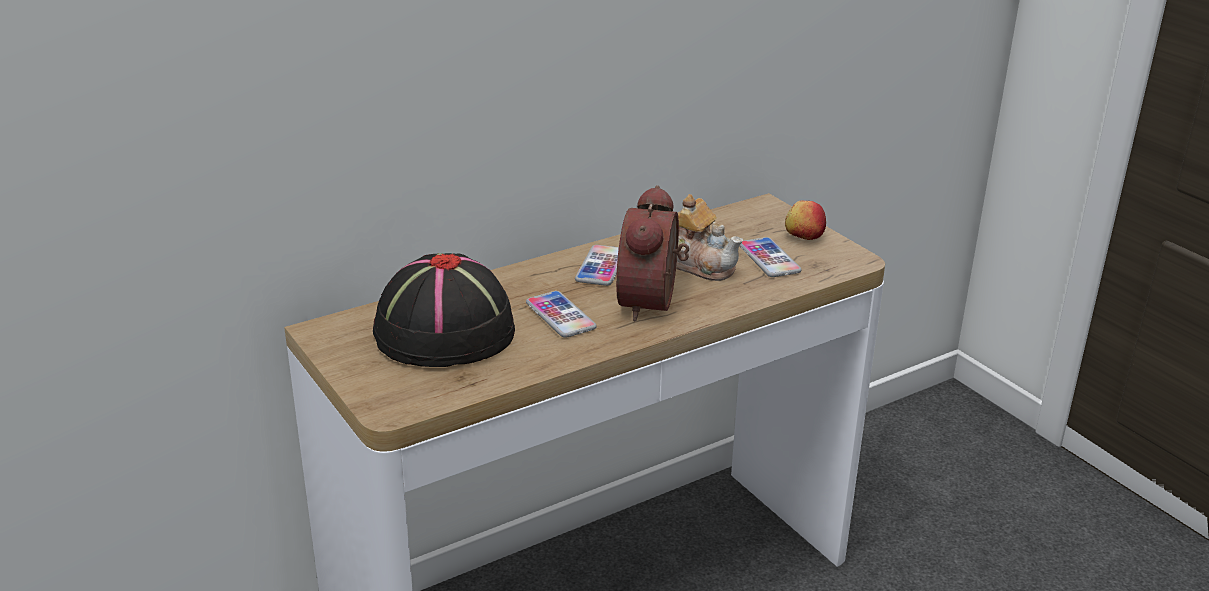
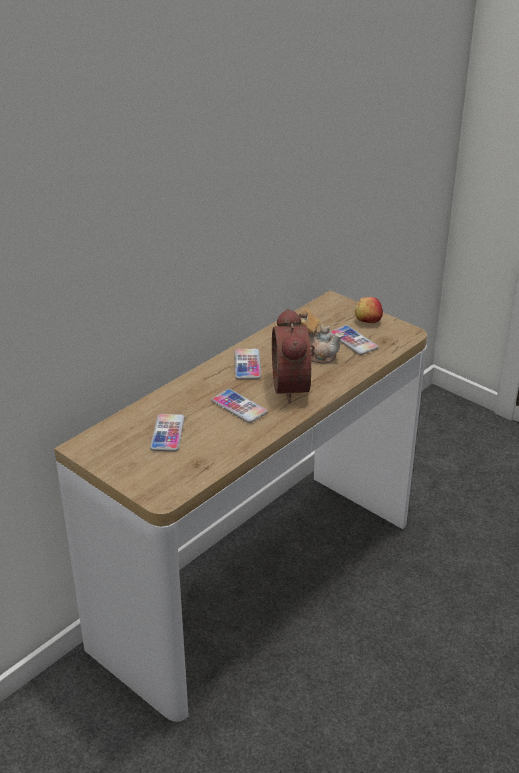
camera: 15 degrees left, 5 degrees up
(443, 333) = (167, 433): black hat -> phone

